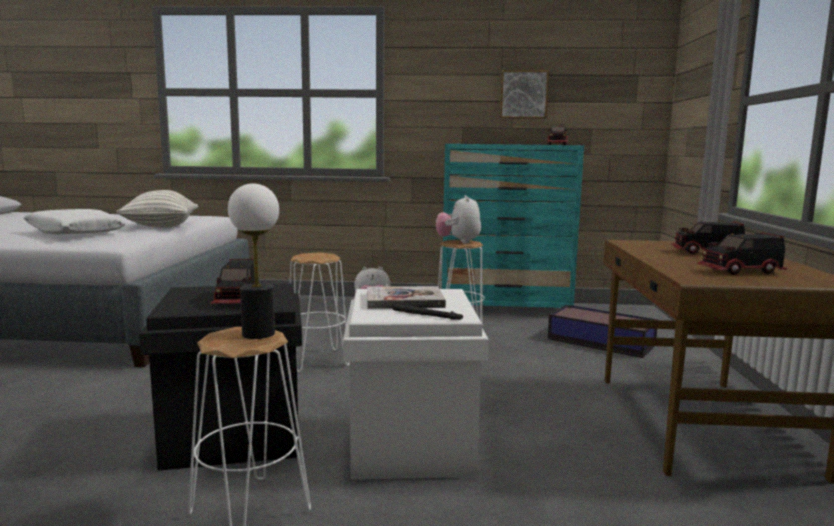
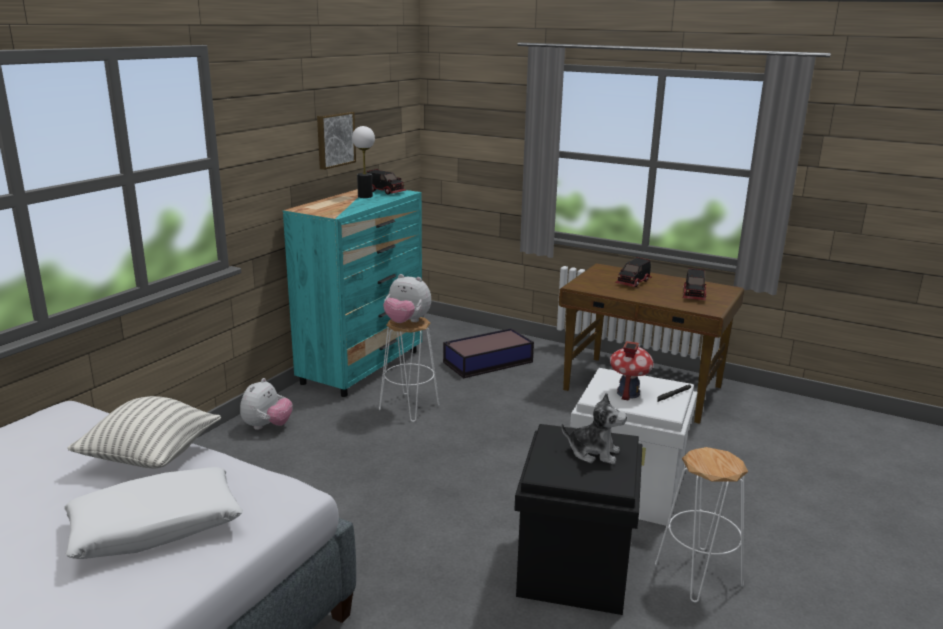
camera: 65 degrees left, 10 degrees up
(239, 299) = (593, 453): toy truck -> plush toy
(259, 334) = (709, 455): table lamp -> table lamp (365, 196)
(318, 360) = (424, 496): white stool -> none
(404, 300) = (628, 393): book -> toy house

